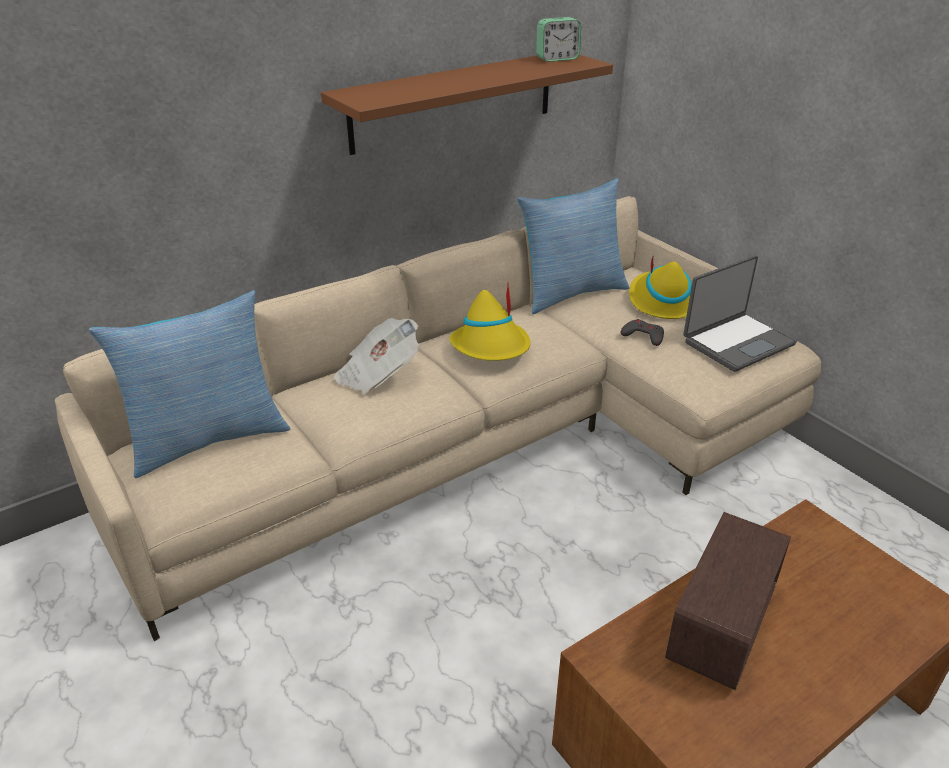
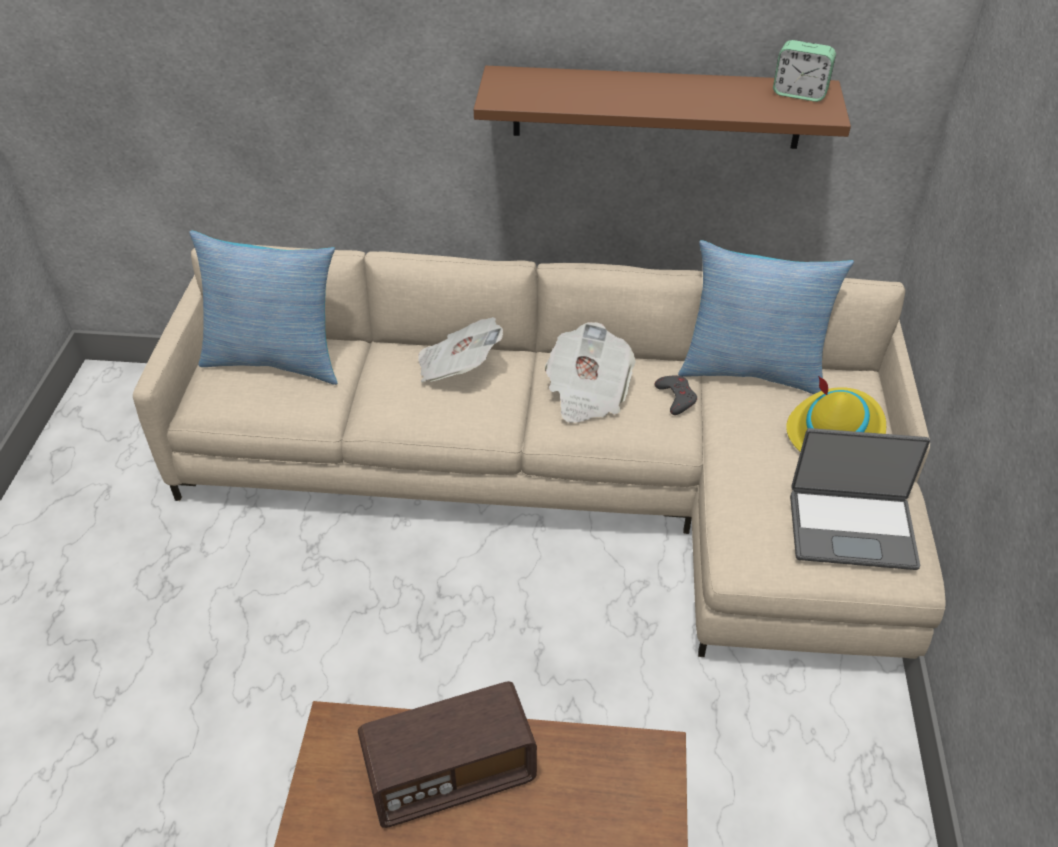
camera: 40 degrees right, 10 degrees up
(491, 347) = (587, 392): yellow hat -> newspaper
(643, 336) = (757, 462): grey game controller -> grey game controller (676, 397)

